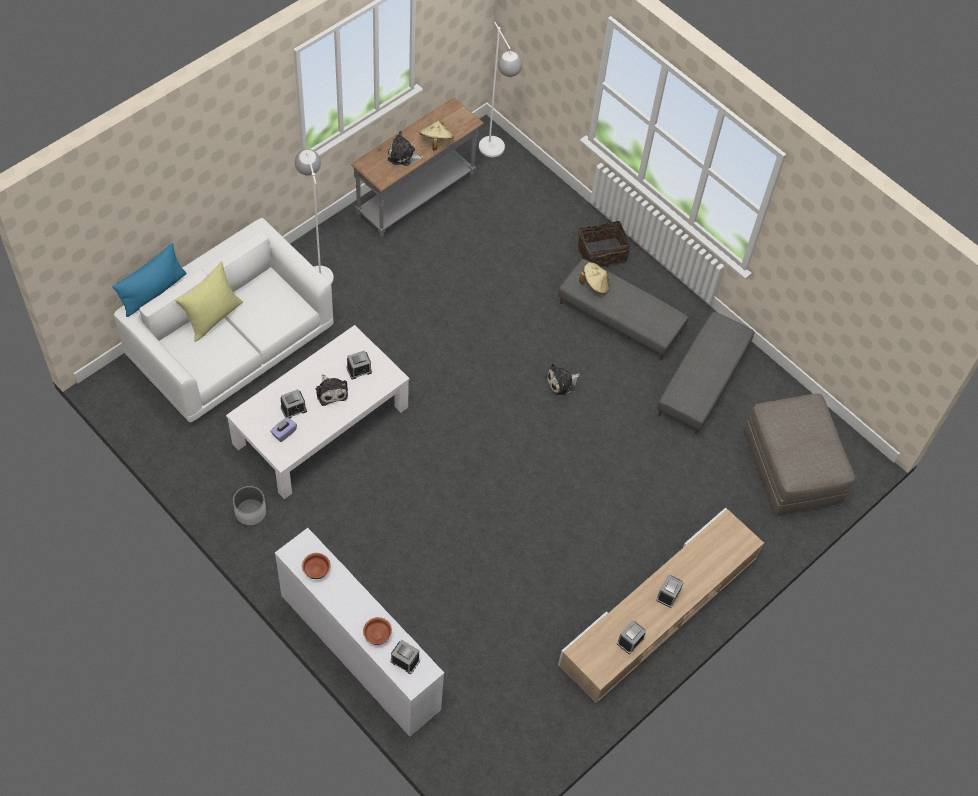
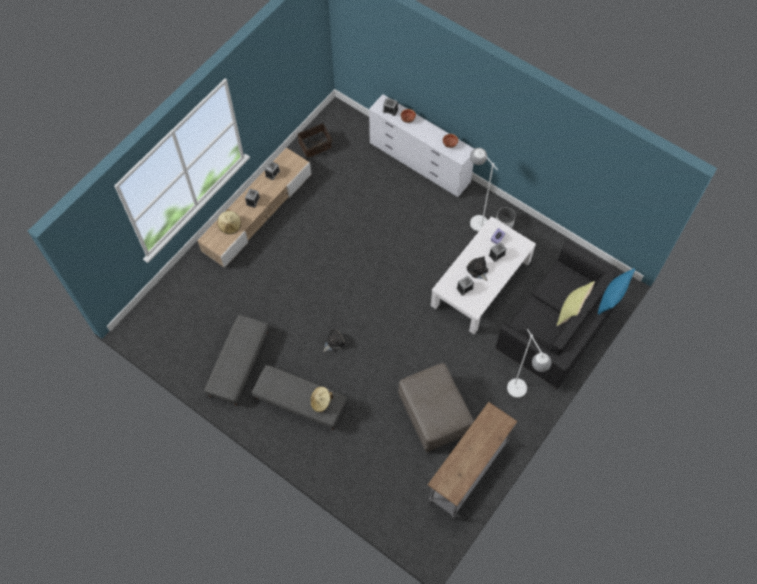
camera: 175 degrees right, 5 degrees up
(231, 343) = (557, 327): white sofa -> black sofa
(403, 155) = (481, 436): plush toy -> none
(435, 142) = (460, 455): beige hat -> beige hat (230, 226)
(495, 154) = (417, 531): white floor lamp -> white floor lamp (475, 219)
(601, 253) = (320, 453): basket -> basket (315, 146)
(792, 468) = (178, 313): grey ottoman -> grey ottoman (434, 413)

